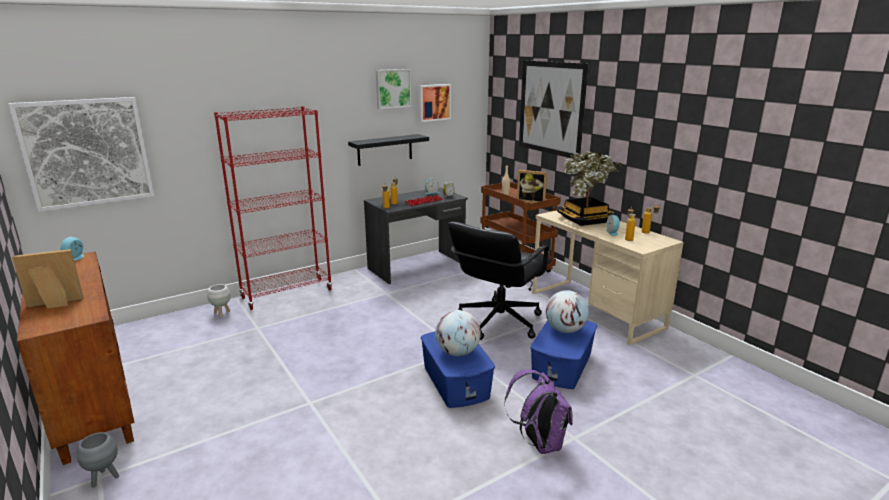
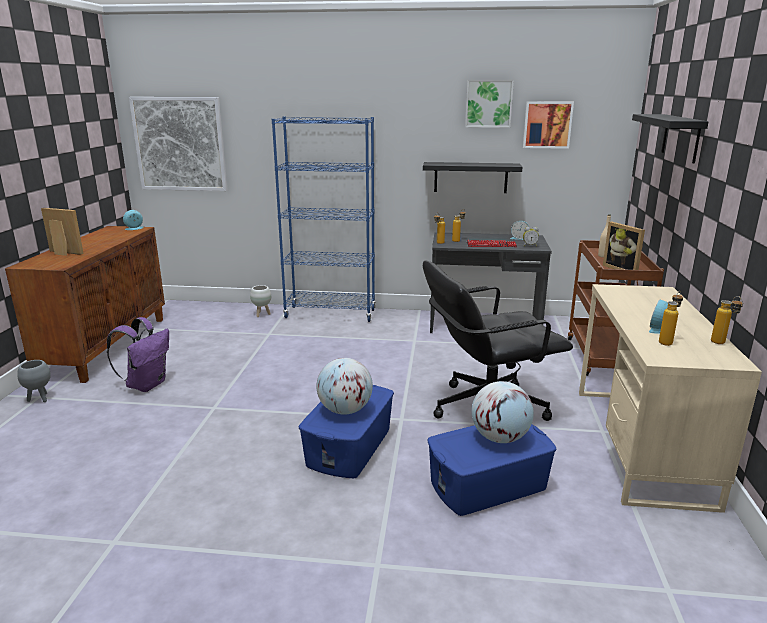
camera: 40 degrees right, 0 degrees up
(287, 294) = (330, 314): red bookcase -> blue bookcase
(539, 442) = (334, 547): purple backpack -> purple backpack (146, 384)
(551, 108) = (680, 137): picture -> black shelf
(585, 220) = (651, 305): potted plant -> none

